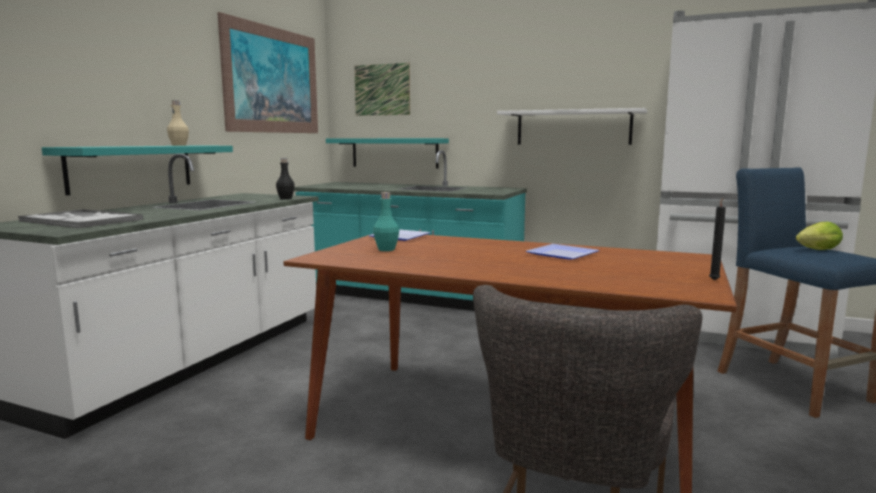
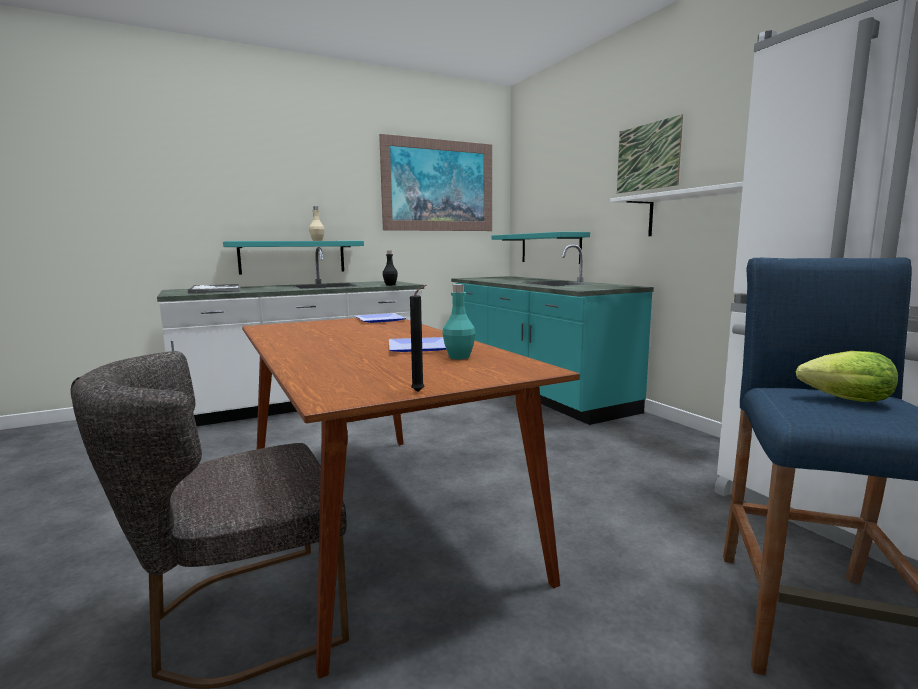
camera: 40 degrees right, 0 degrees up
(382, 90) = (543, 186): picture -> picture (648, 157)
(386, 249) = (326, 327): turquoise bottle -> turquoise bottle (459, 357)

